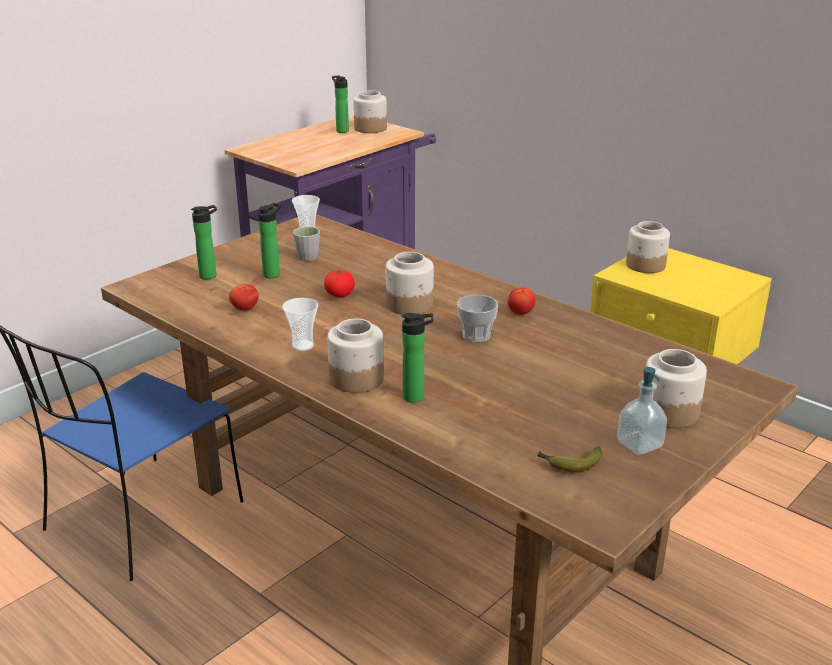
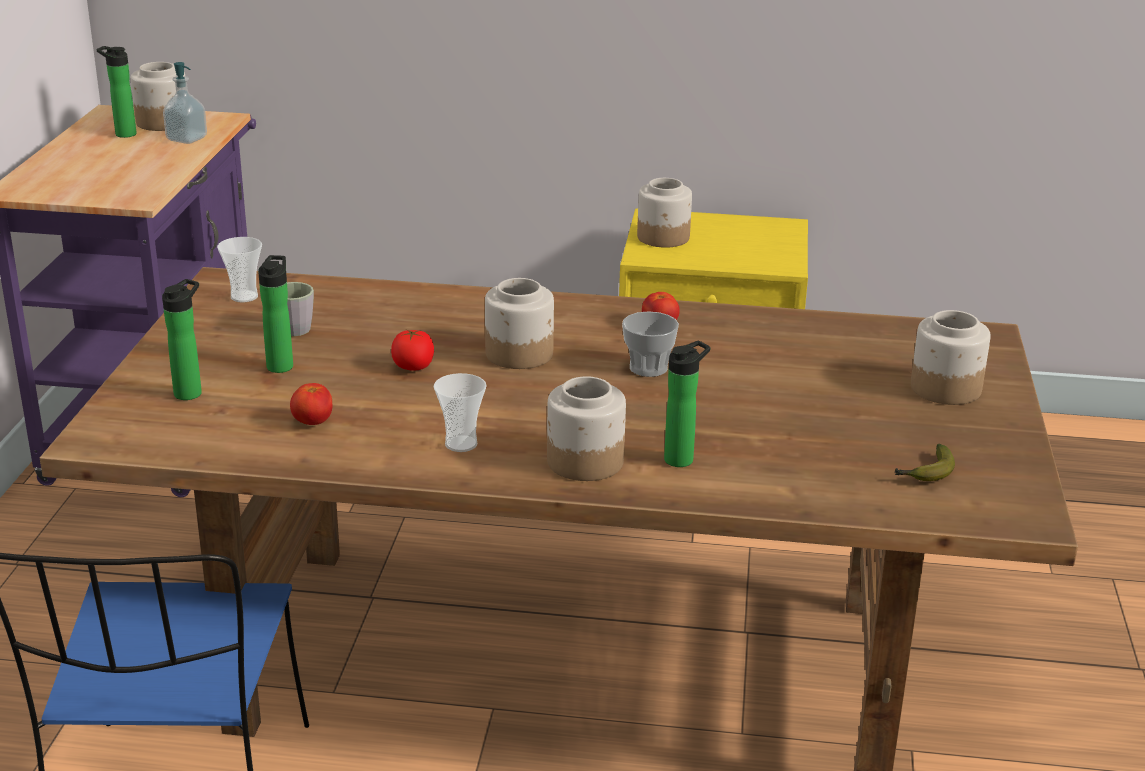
camera: 35 degrees left, 0 degrees up
(639, 445) = (961, 430): soap dispenser -> soap dispenser (186, 139)

